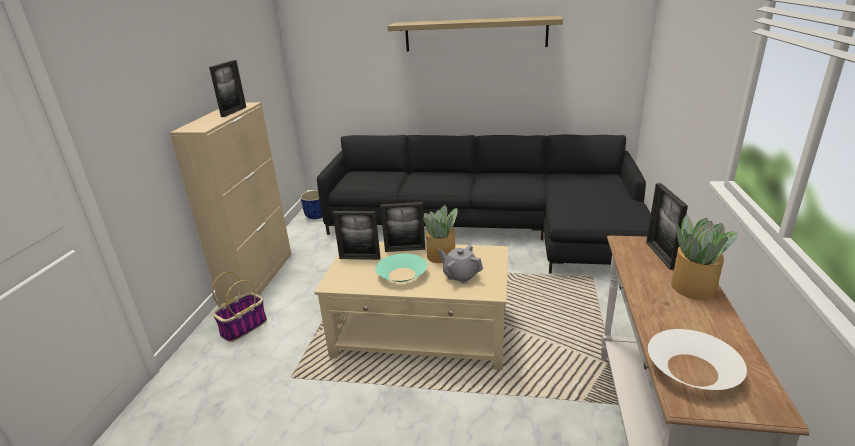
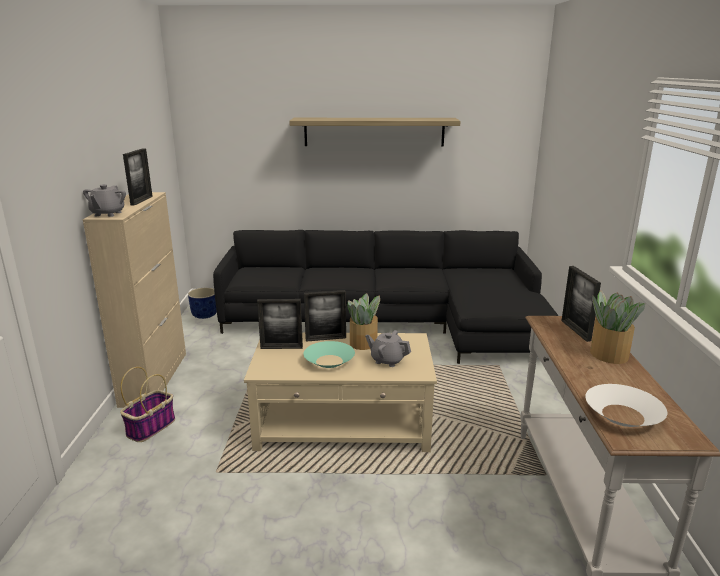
camera: 10 degrees left, 5 degrees down
(195, 126) = (107, 214): none -> grey teapot

